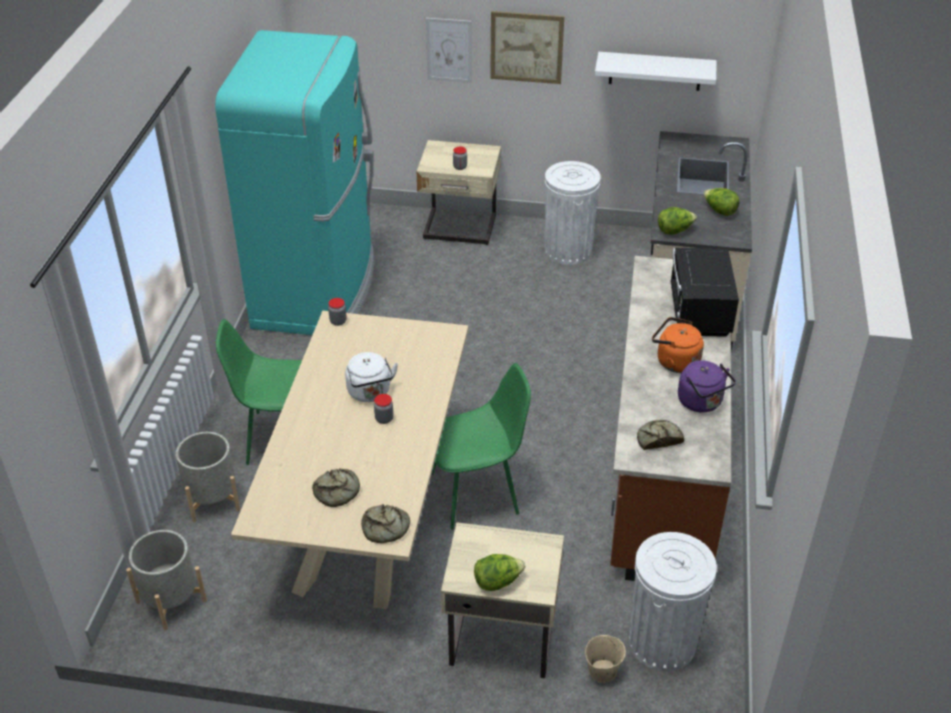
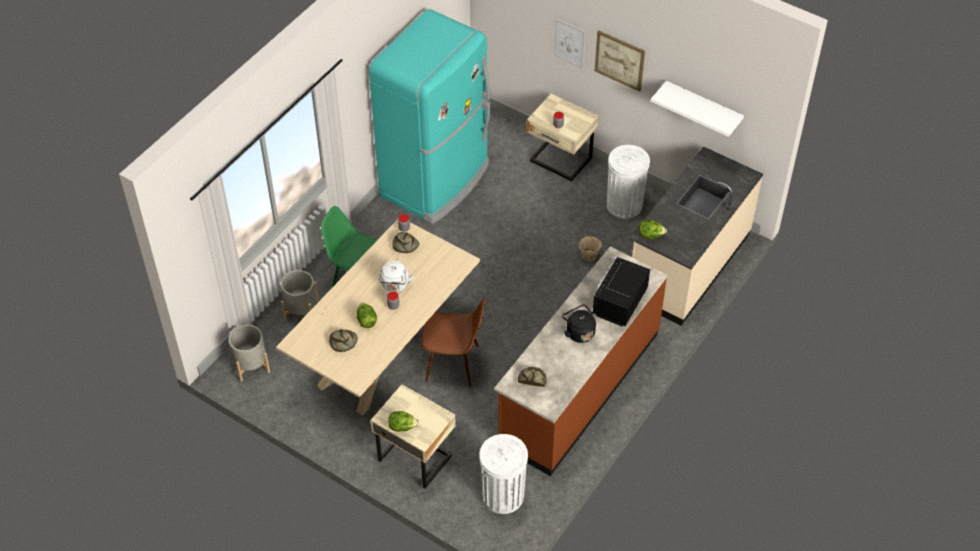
camera: 25 degrees right, 10 degrees up
(385, 528) = (356, 374): bread -> bread (405, 245)
(476, 493) = (454, 364): green chair -> brown chair
(602, 671) = (459, 498): beige bucket -> beige bucket (589, 256)
(675, 361) = (578, 332): orange kettle -> black kettle
(702, 402) = (574, 365): purple kettle -> none
(719, 211) = (693, 230): lettuce -> lettuce (366, 321)

